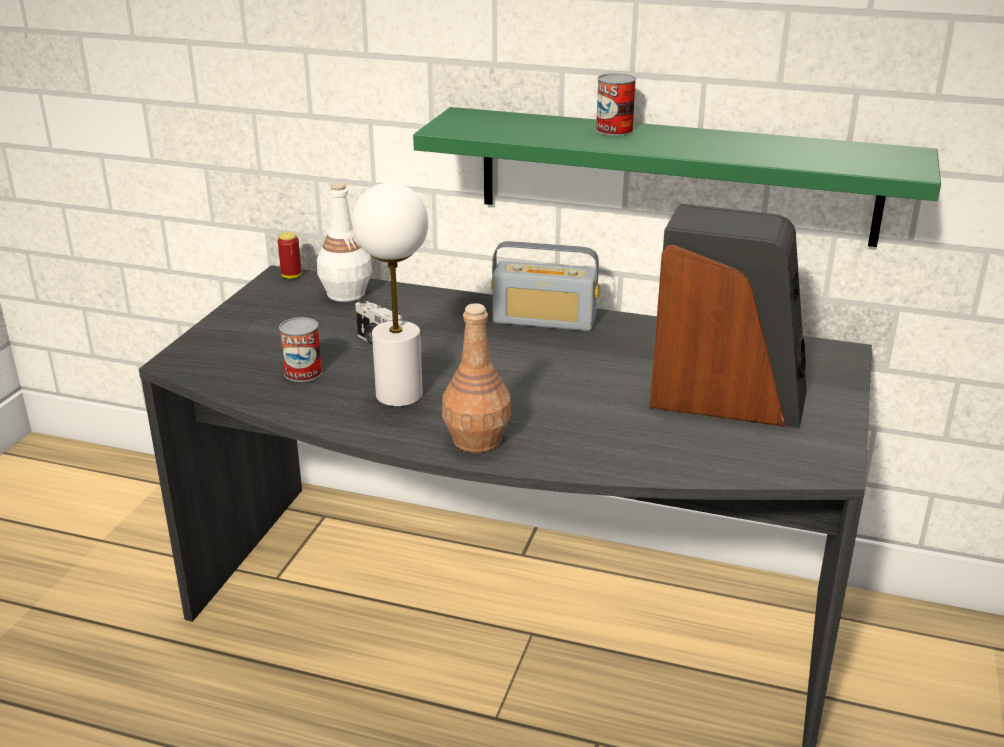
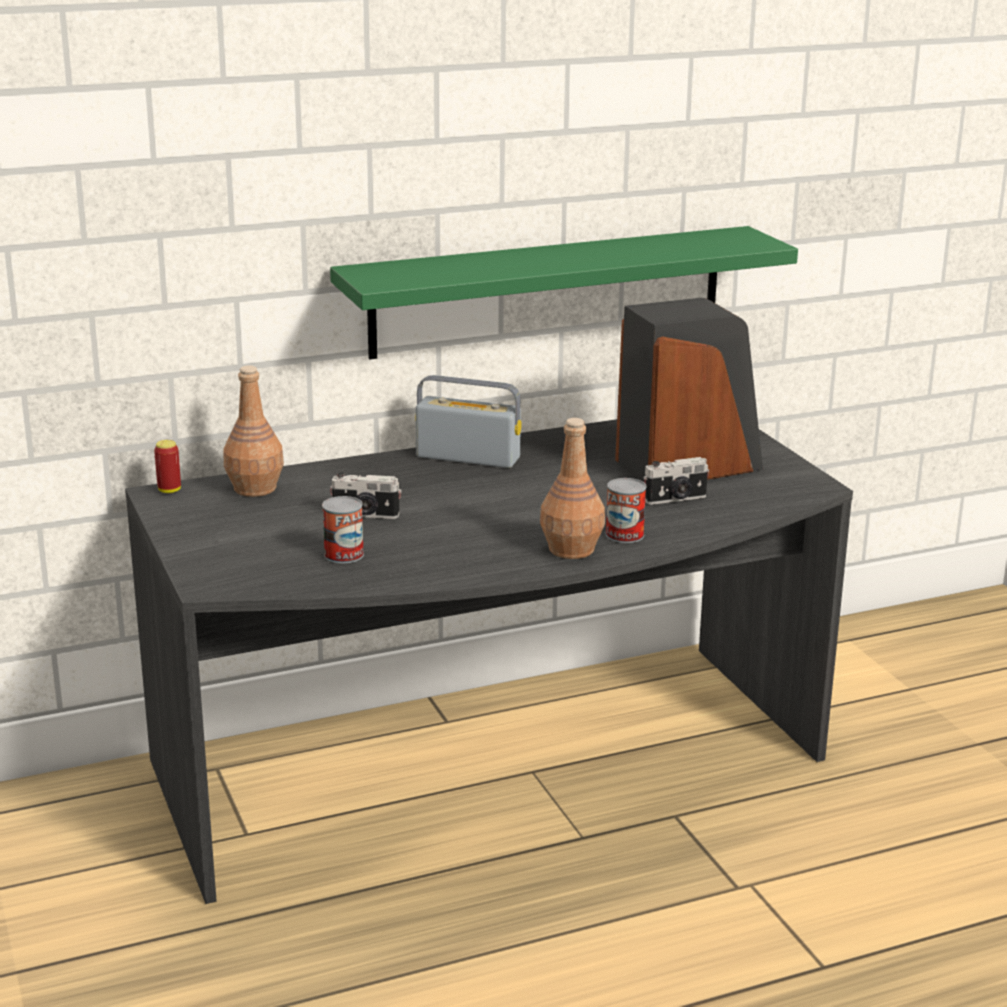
camera: 40 degrees left, 5 degrees down
(345, 294) = (255, 489): white bottle -> brown bottle
(398, 394) = (454, 542): white table lamp -> none
(544, 321) = (467, 457): radio -> radio turned 135 degrees counterclockwise
(614, 130) = (512, 257): can -> can (624, 535)
(657, 427) = (676, 499): none -> camera

